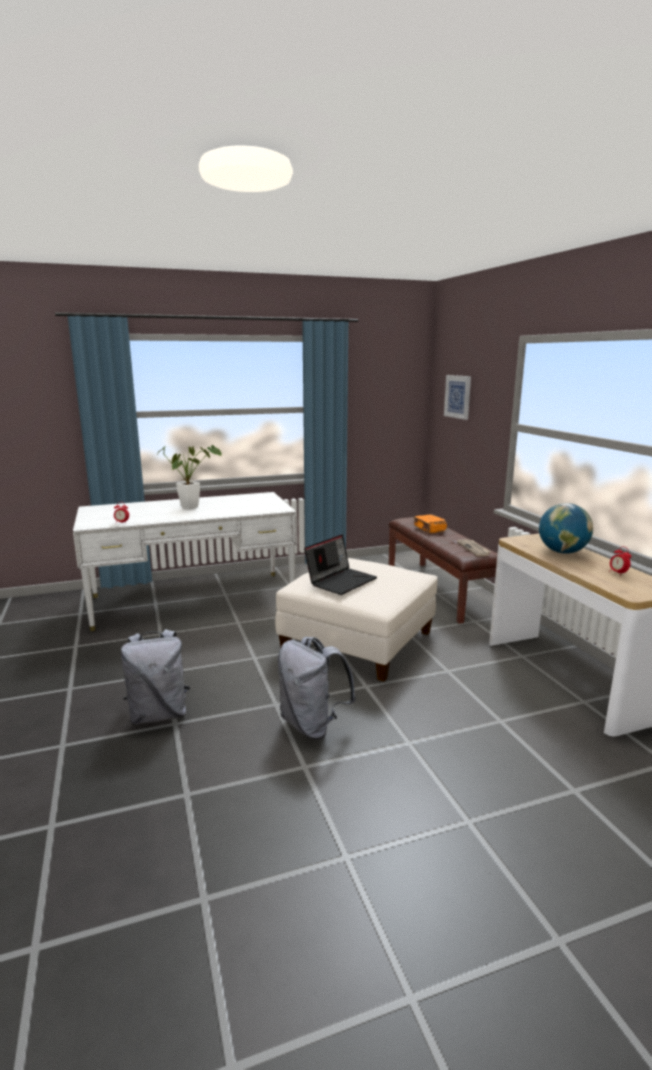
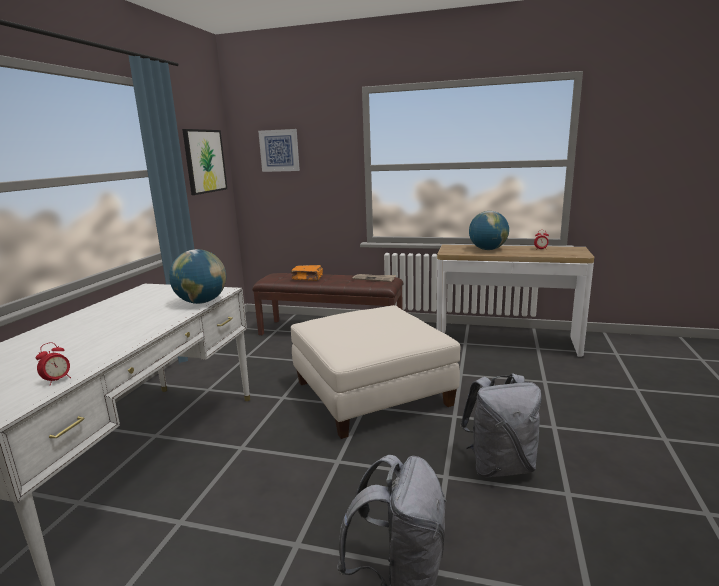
camera: 55 degrees left, 0 degrees up
(193, 506) = (97, 325): potted plant -> none
(254, 511) = (201, 302): none -> globe
(341, 581) = (369, 334): laptop -> none
(388, 401) = (204, 161): none -> picture

